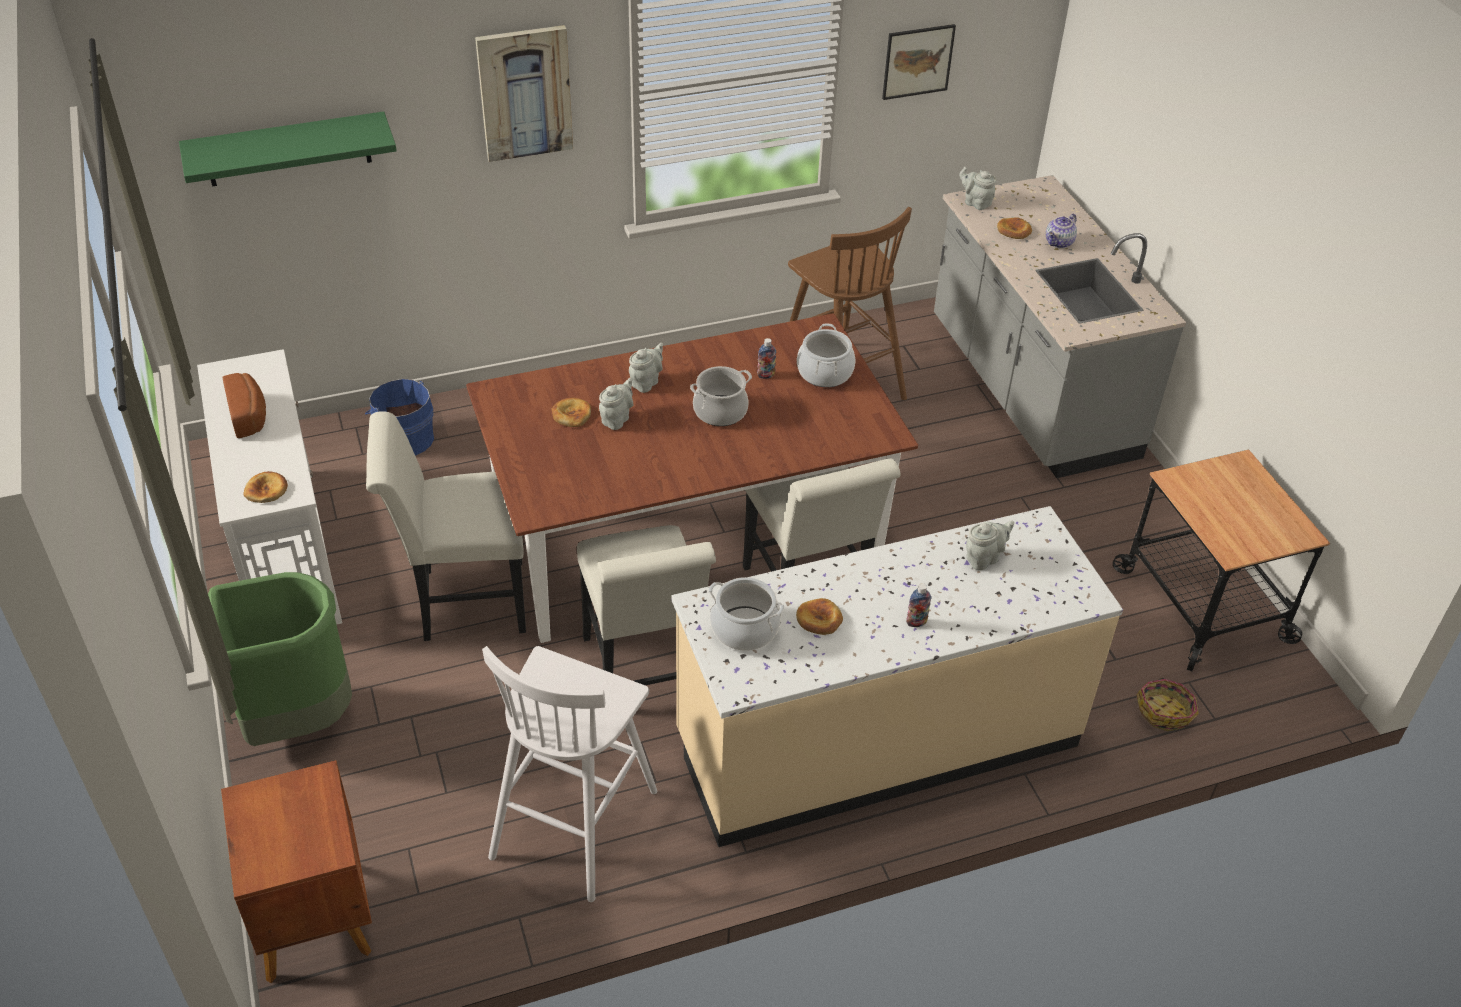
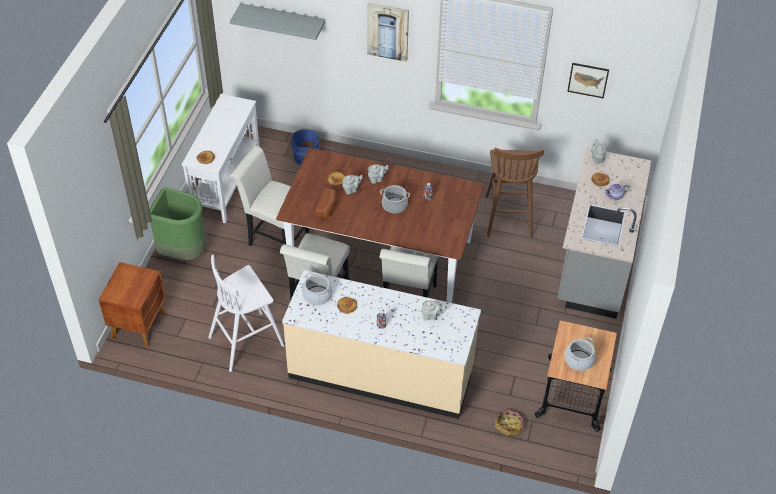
camera: 35 degrees right, 5 degrees up
(249, 415) = (223, 124): bread -> bread (328, 208)
(288, 149) = (283, 20): green shelf -> grey shelf
(824, 372) = (453, 208): cooking pot -> cooking pot (578, 360)

